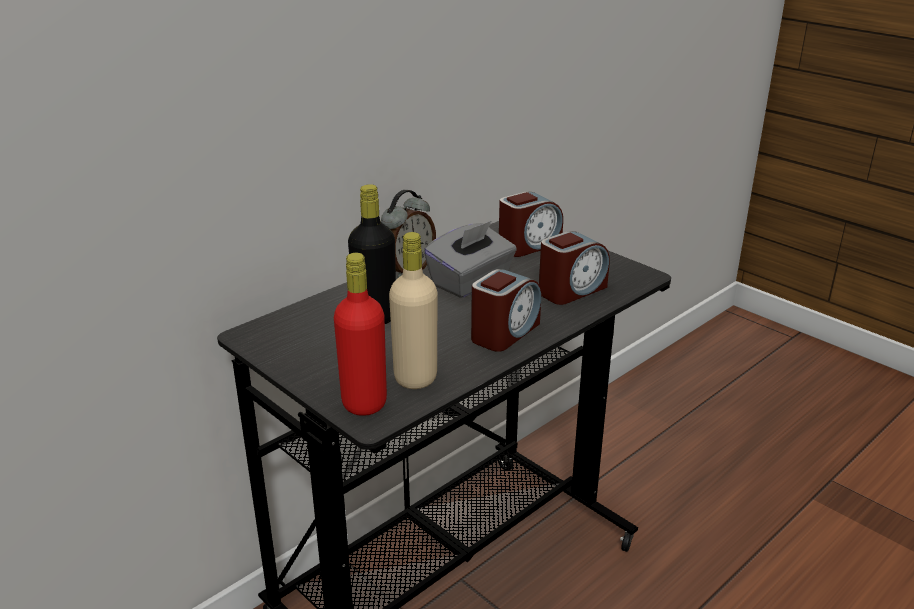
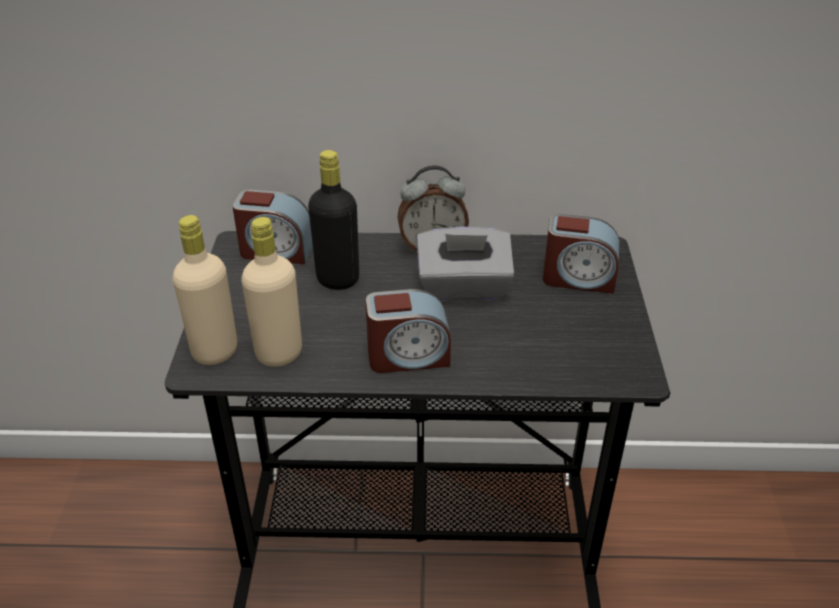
camera: 45 degrees right, 10 degrees up
(364, 403) = (215, 351): red bottle -> beige bottle
(571, 290) = (537, 349): alarm clock -> alarm clock (276, 251)

